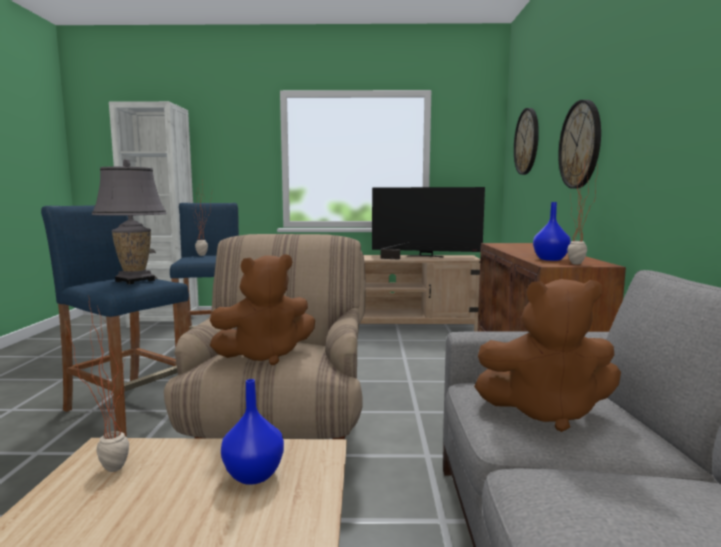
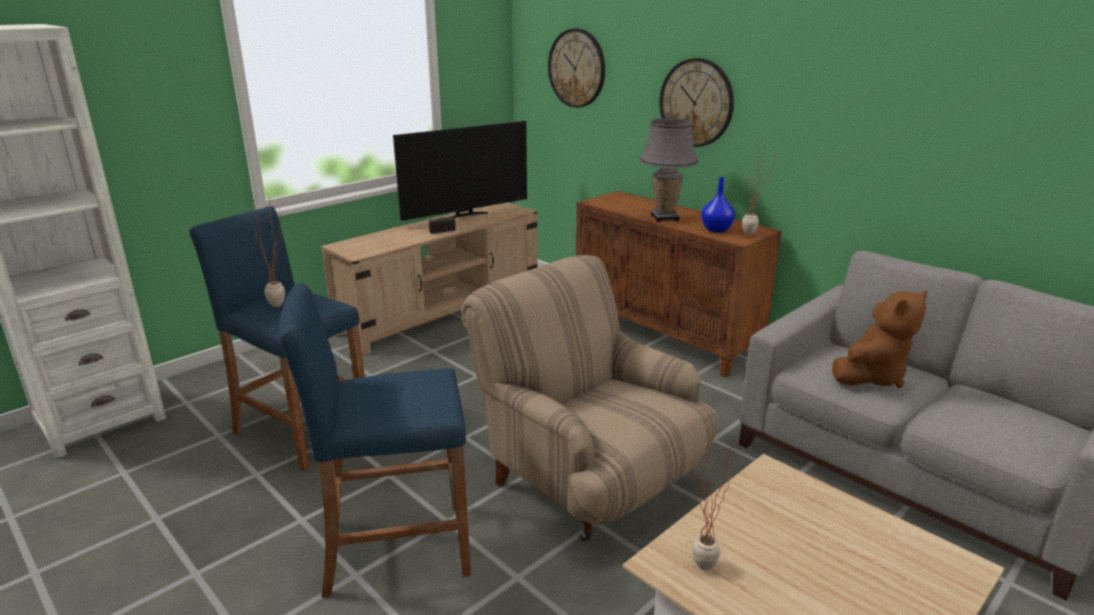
camera: 45 degrees left, 15 degrees up
(135, 281) = (416, 388): grey table lamp -> grey table lamp (665, 218)
(254, 475) = (780, 509): blue vase -> none
(265, 355) = (641, 414): brown plush toy -> none

